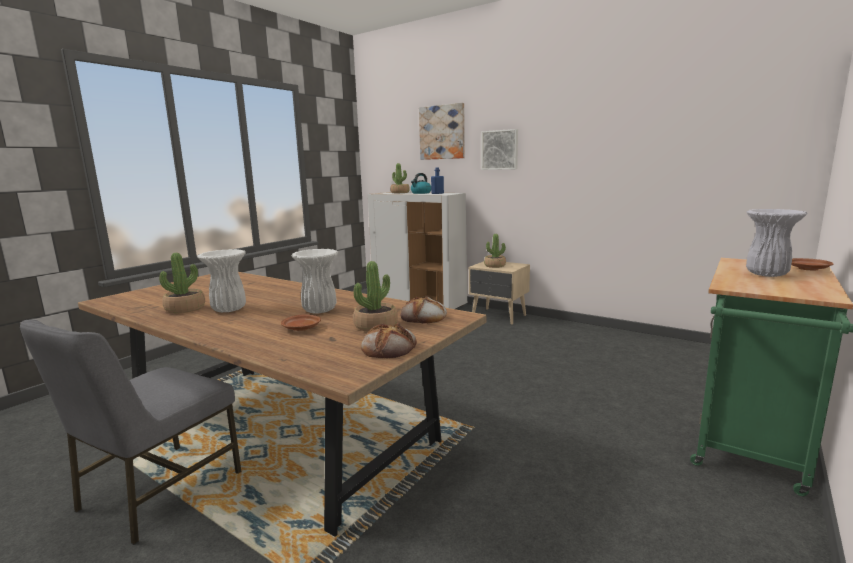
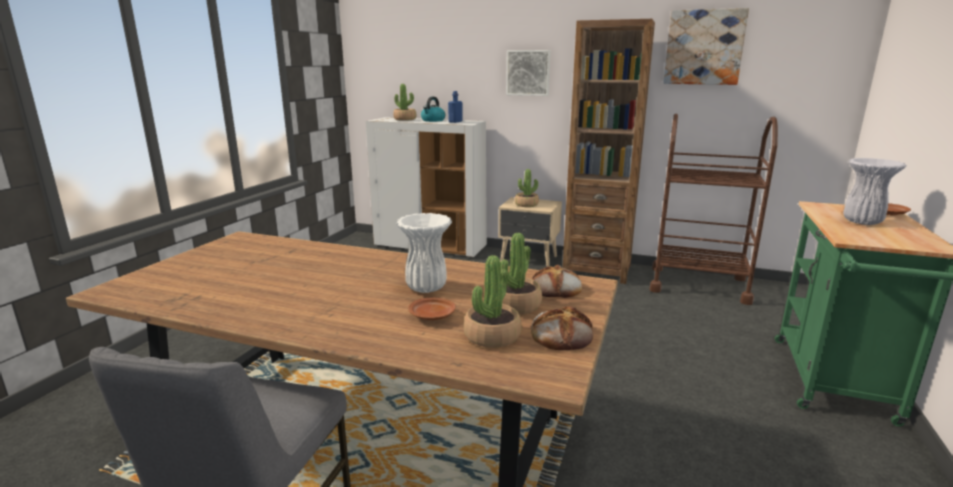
camera: 15 degrees left, 5 degrees up
(185, 308) = (244, 297): potted plant -> potted plant (492, 336)
(229, 310) = (308, 295): white vase -> none
(442, 132) = (456, 48): picture -> picture (704, 47)
(557, 328) = (597, 270): none -> brown bookcase
(653, 347) = (698, 285): none -> brown cart

